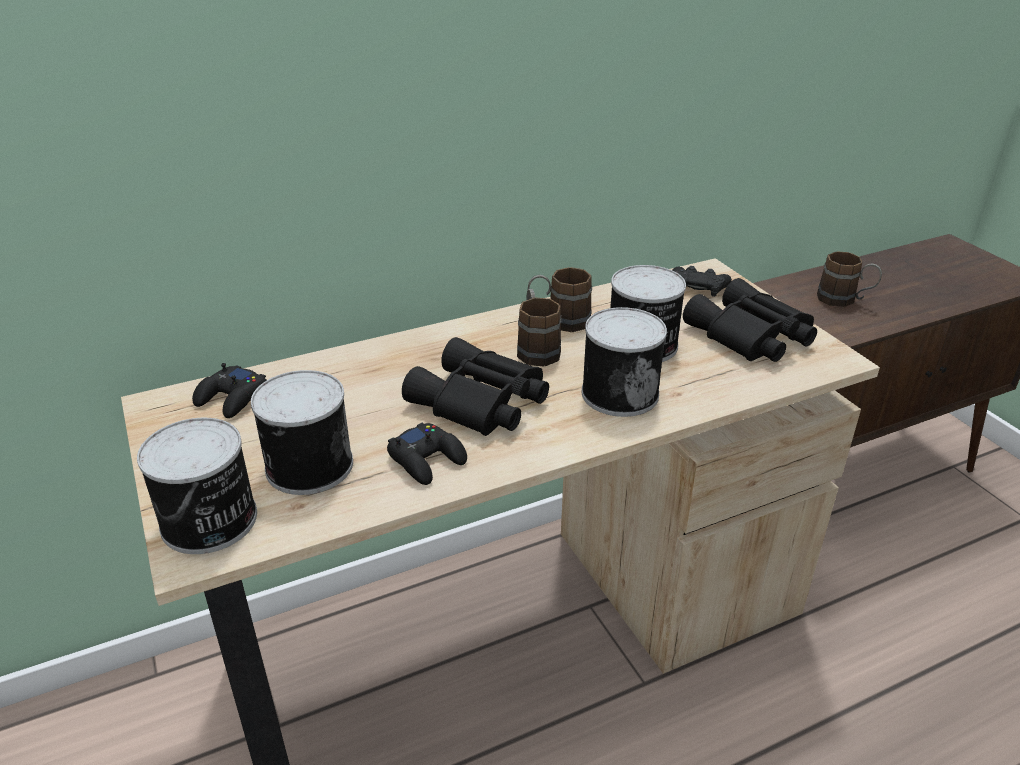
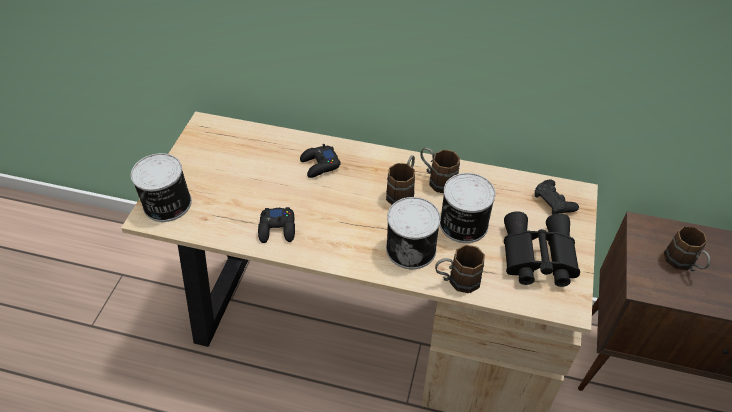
camera: 40 degrees right, 15 degrees up
(232, 398) = (235, 139): black game controller -> black game controller (319, 165)
(307, 466) = (227, 199): can -> none
(479, 403) = (336, 210): black binoculars -> none
(708, 395) = (457, 280): none -> brown mug

